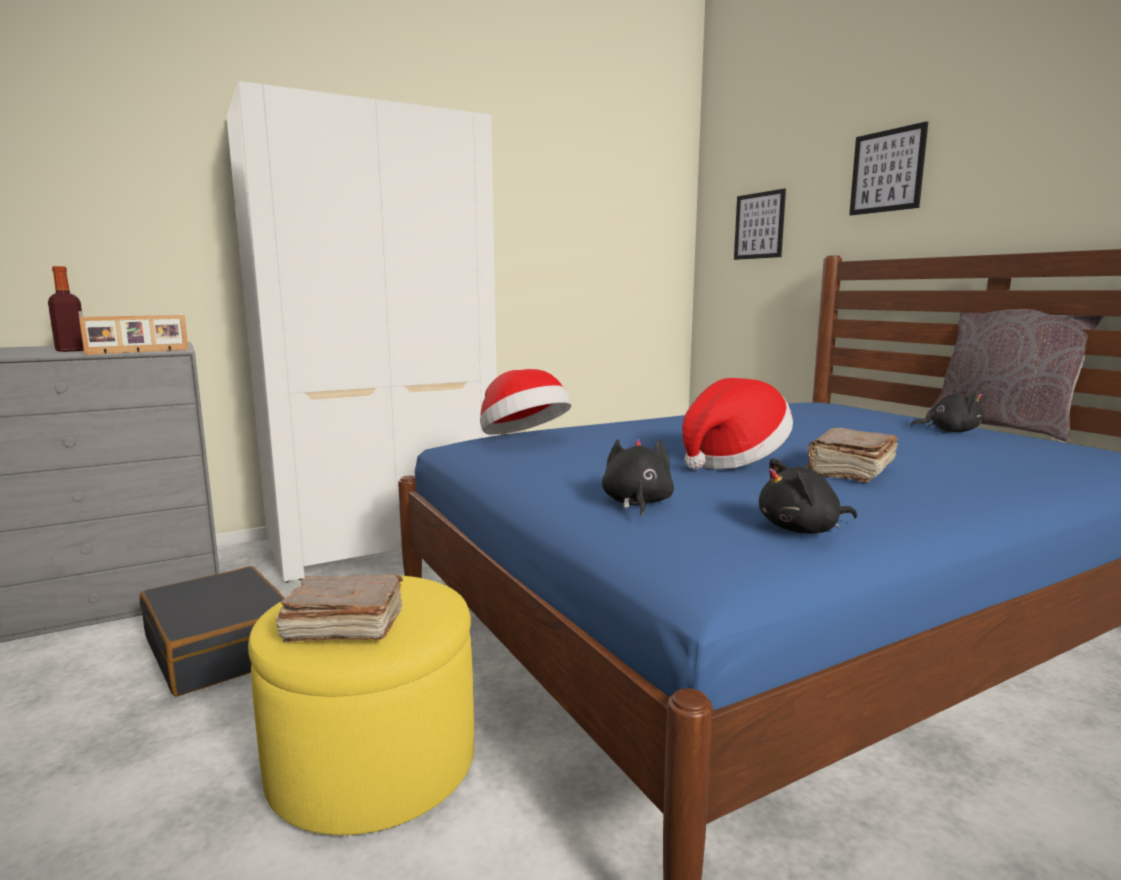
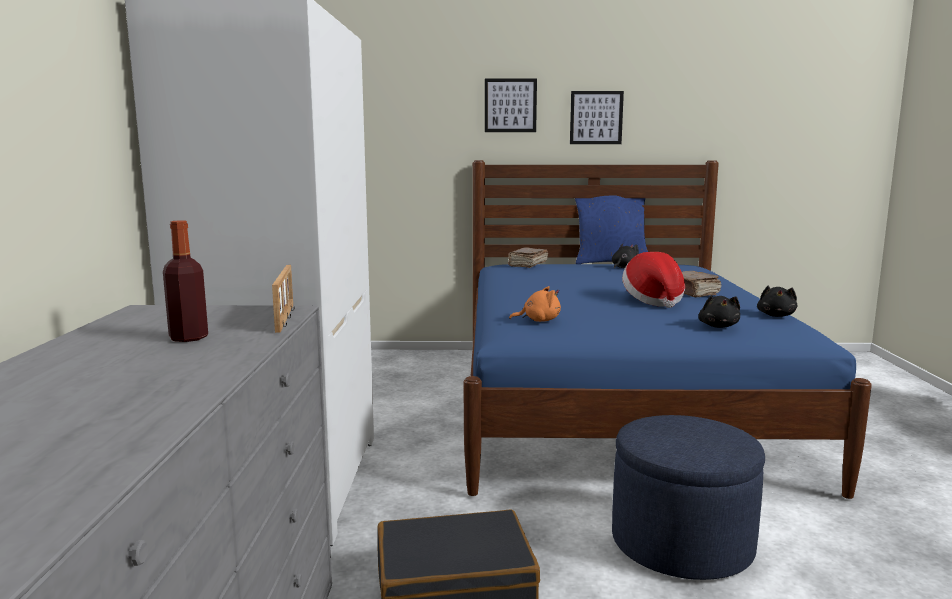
camera: 60 degrees left, 0 degrees up
(343, 627) = (714, 442): brown book -> brown book (527, 264)
(373, 765) = (681, 543): yellow ottoman -> blue ottoman
(523, 439) = (538, 320): hat -> orange plush toy
(636, 503) = (718, 326): black plush toy -> black plush toy turned 120 degrees counterclockwise
(759, 225) = (396, 132): picture -> picture (596, 117)
(1001, 427) = (610, 262): grey pillow -> blue pillow

